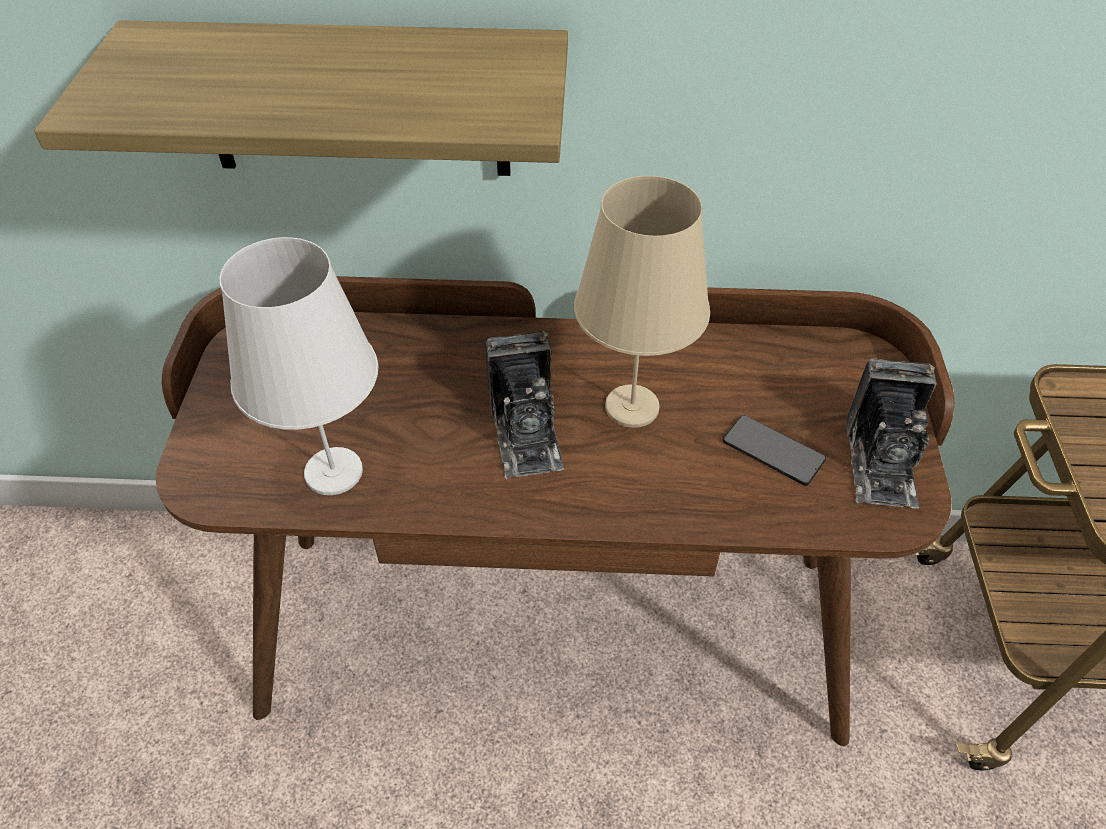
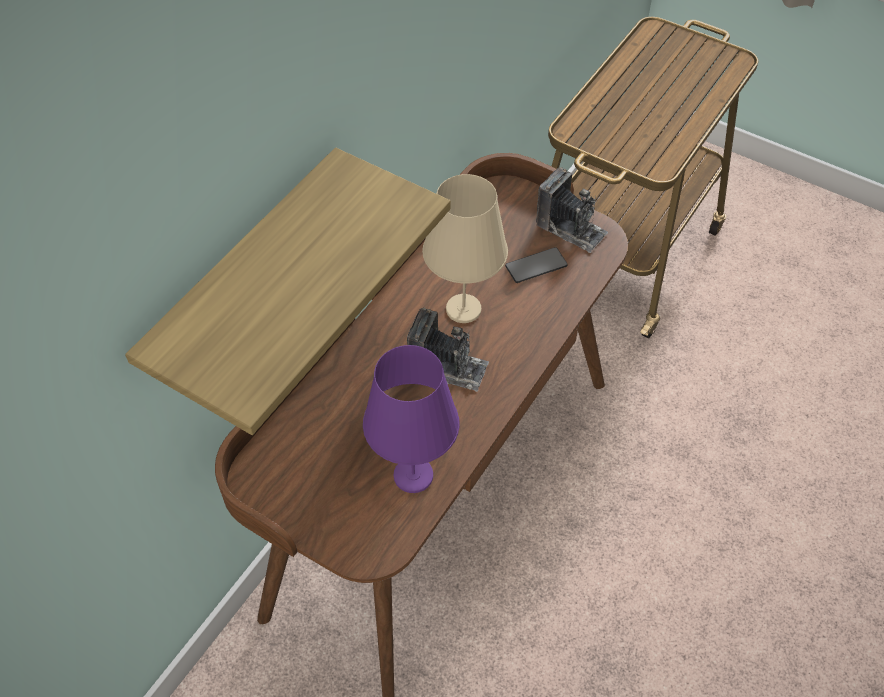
camera: 60 degrees left, 5 degrees up
(334, 471) = (413, 474): white table lamp -> purple table lamp

